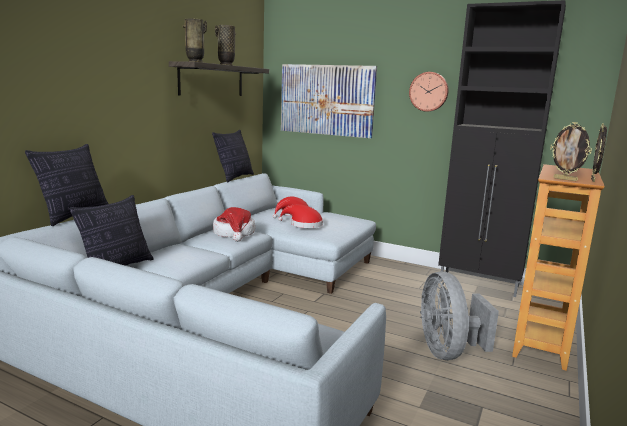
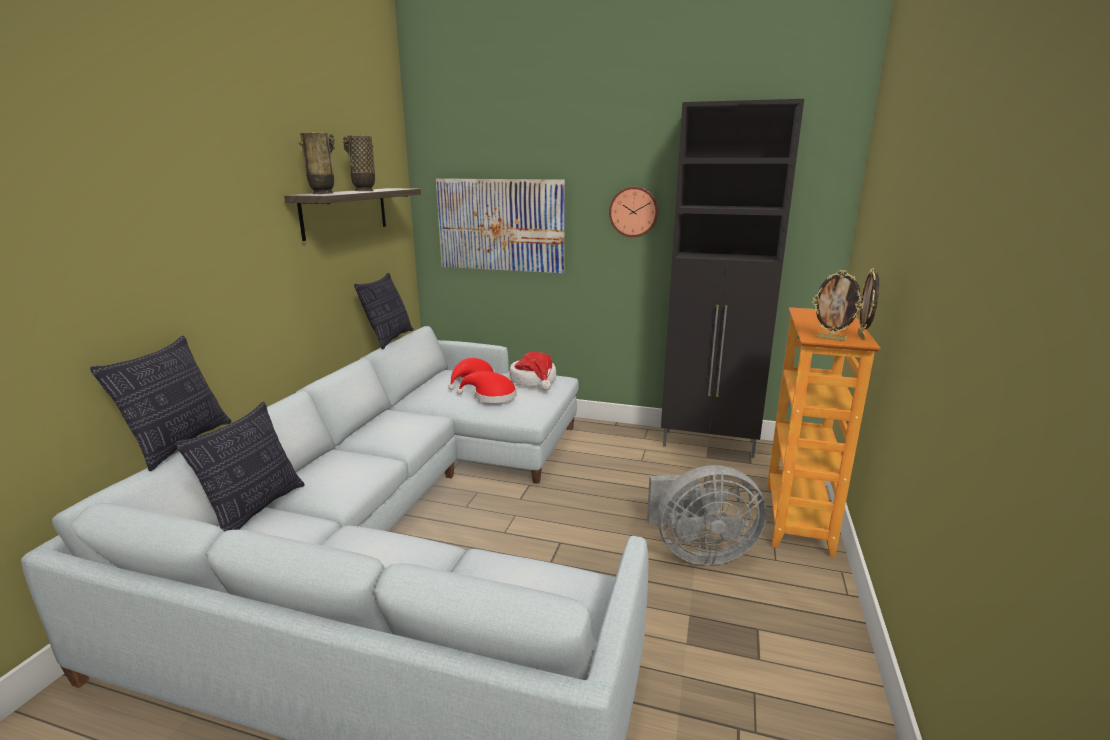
camera: 10 degrees left, 5 degrees up
(234, 233) = (405, 423): hat -> hat (534, 381)
(448, 351) = (698, 552): grey fan -> grey fan turned 75 degrees counterclockwise

